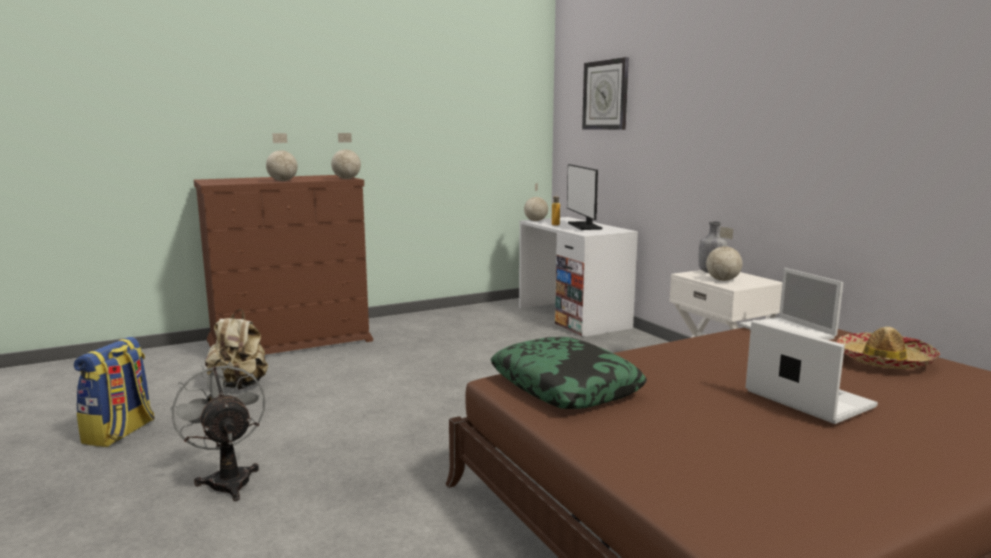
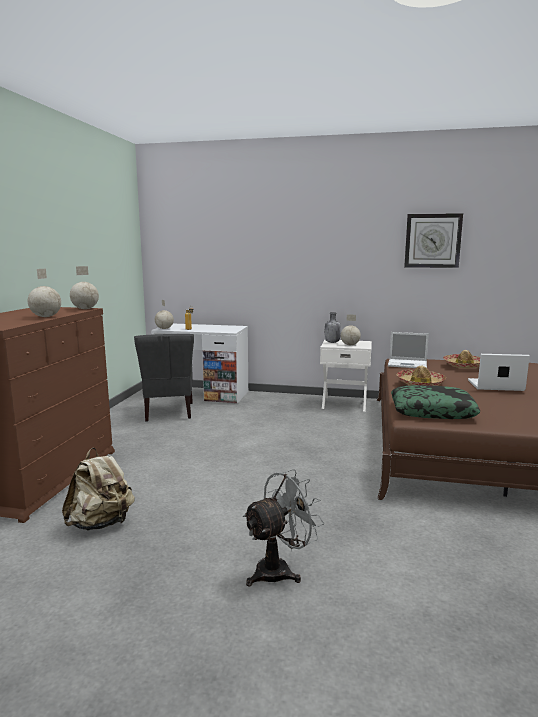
camera: 50 degrees left, 0 degrees up
(120, 433) = (103, 607): backpack -> none
(228, 479) = (280, 569): grey fan -> grey fan turned 135 degrees clockwise
(496, 324) = (168, 412): none -> grey chair
(584, 226) = (208, 327): monitor -> none
(605, 95) = (205, 233): wall clock -> wall clock (432, 241)
(686, 356) = (420, 383): none -> hat

